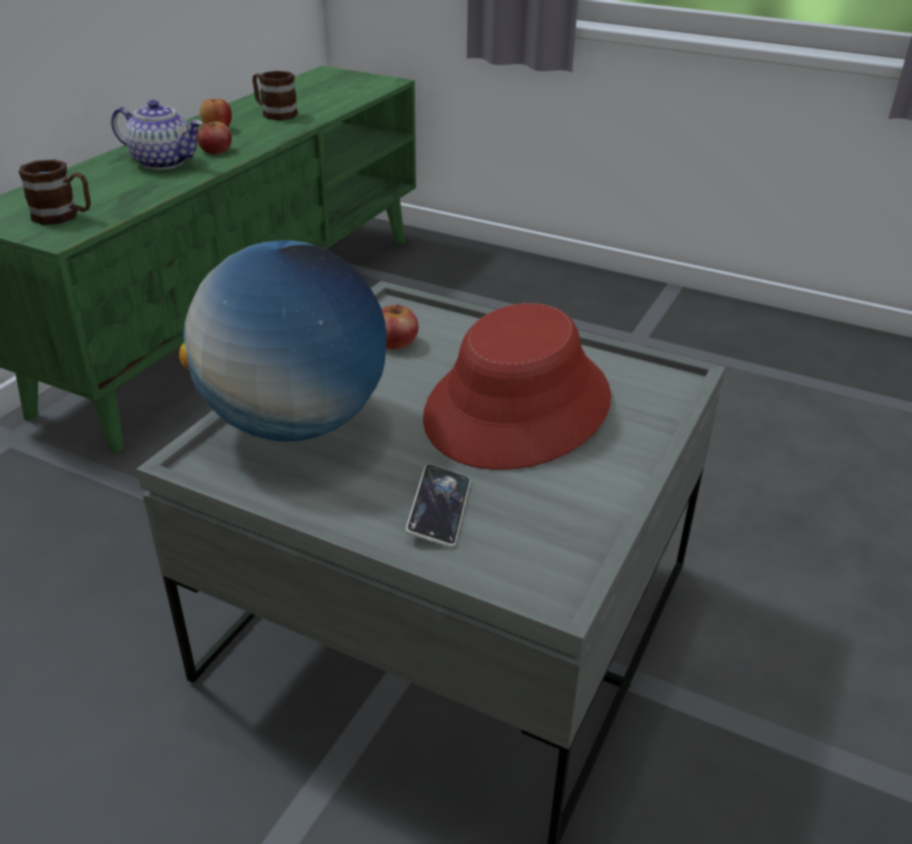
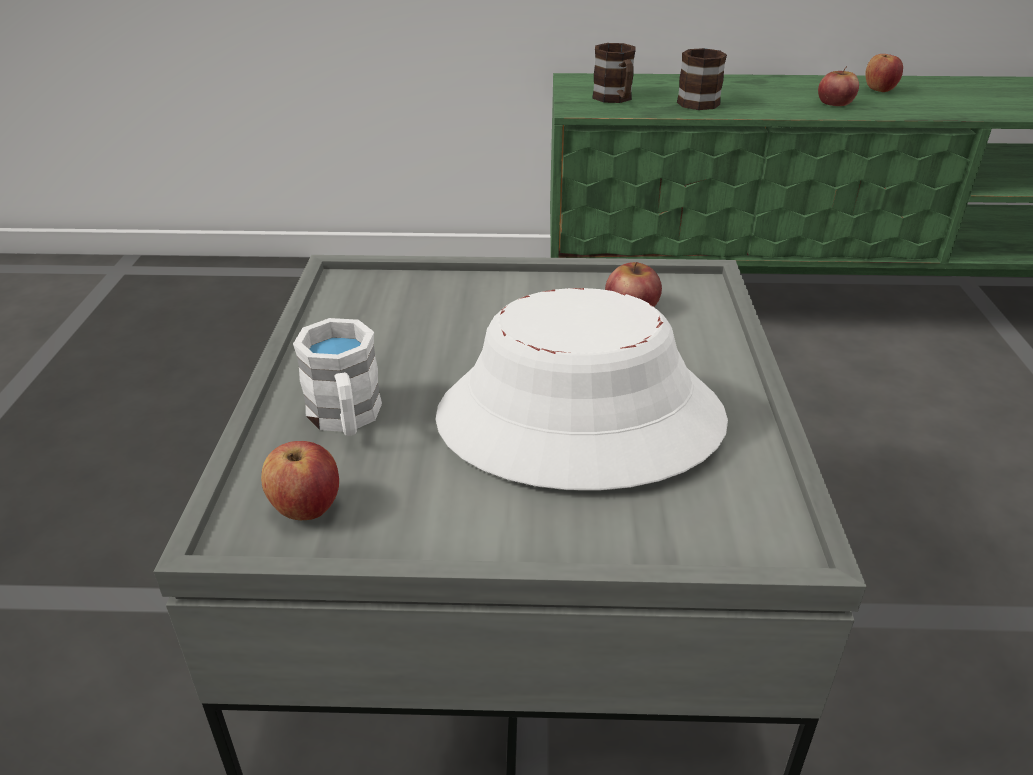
camera: 65 degrees right, 0 degrees up
(164, 162) = (771, 95): teapot -> none
(274, 113) = (969, 96): brown mug -> brown mug (698, 100)
(295, 423) = (435, 301): globe -> none
(439, 510) = (346, 419): phone -> white mug
(518, 407) = (578, 420): red hat -> white hat
(540, 552) = (306, 508): none -> apple

